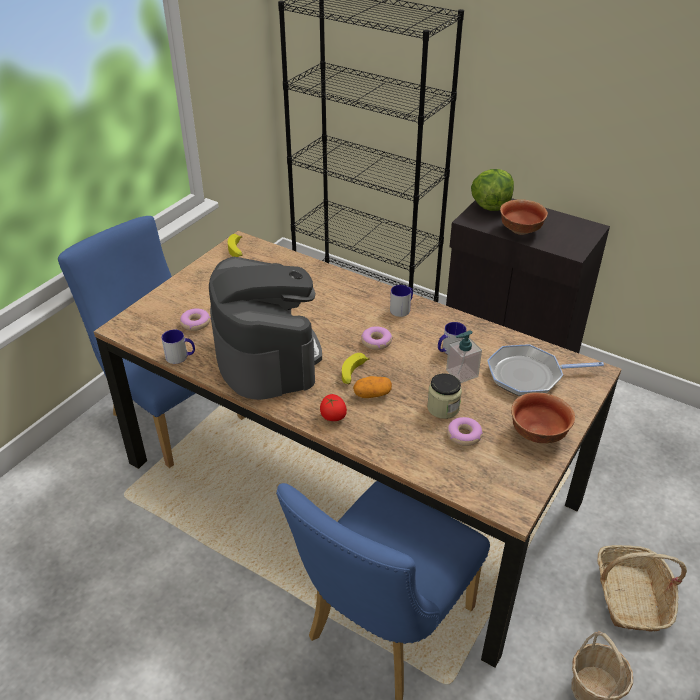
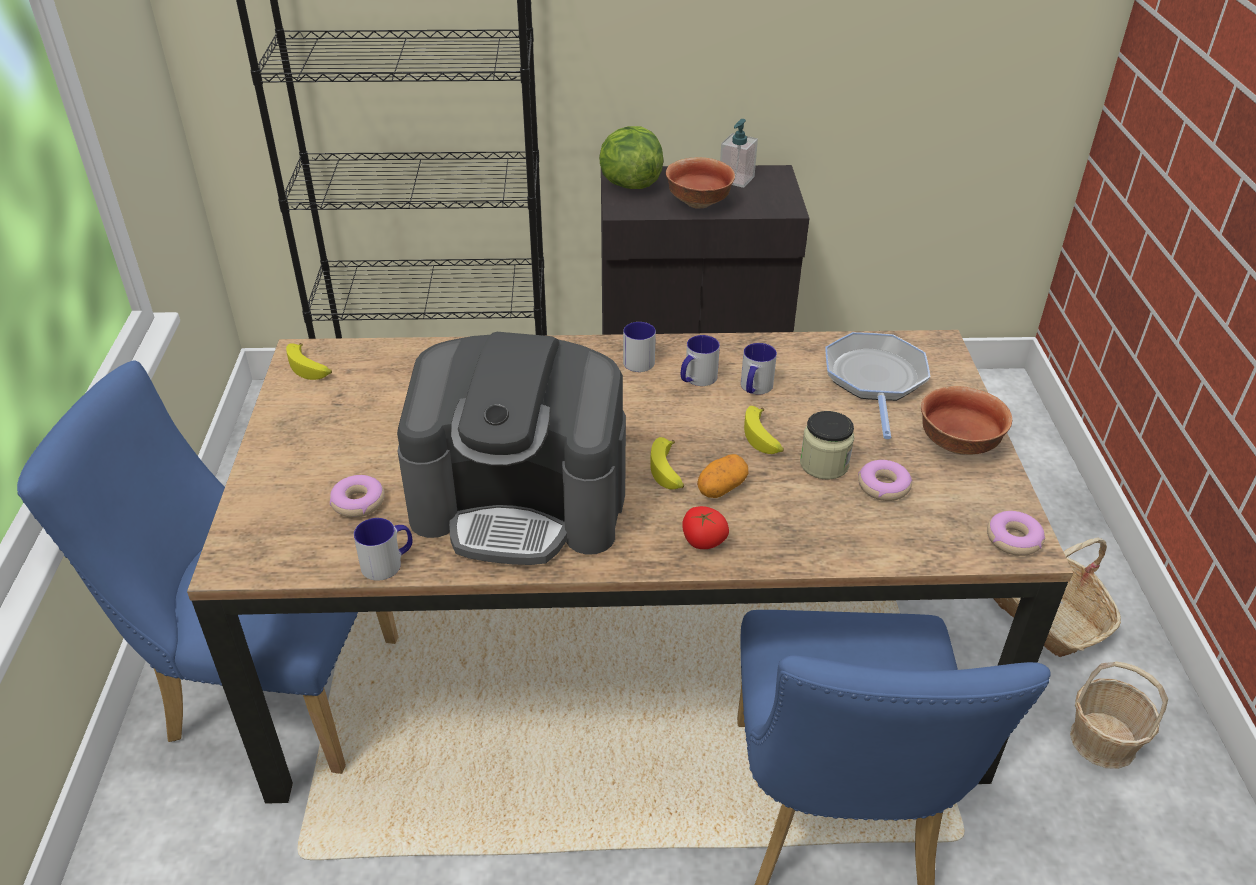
camera: 35 degrees left, 0 degrees up
(266, 356) = (521, 501): coffee machine -> coffee machine turned 150 degrees clockwise
(376, 342) = (652, 416): donut -> donut (1013, 539)
(422, 332) = (696, 379): none -> mug
(424, 379) = (763, 438): none -> banana
(461, 373) = (799, 411): soap dispenser -> soap dispenser (736, 179)
(528, 375) = (875, 380): frying pan -> frying pan turned 135 degrees clockwise

